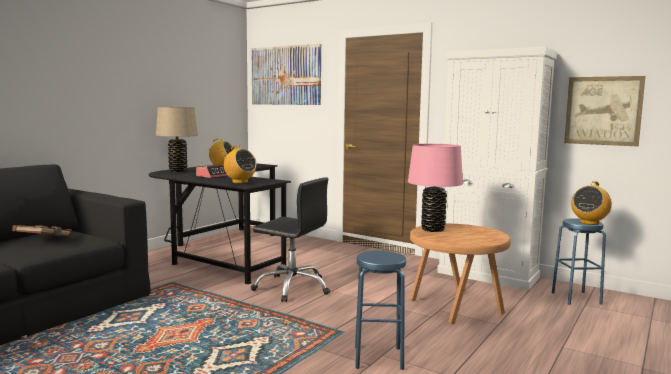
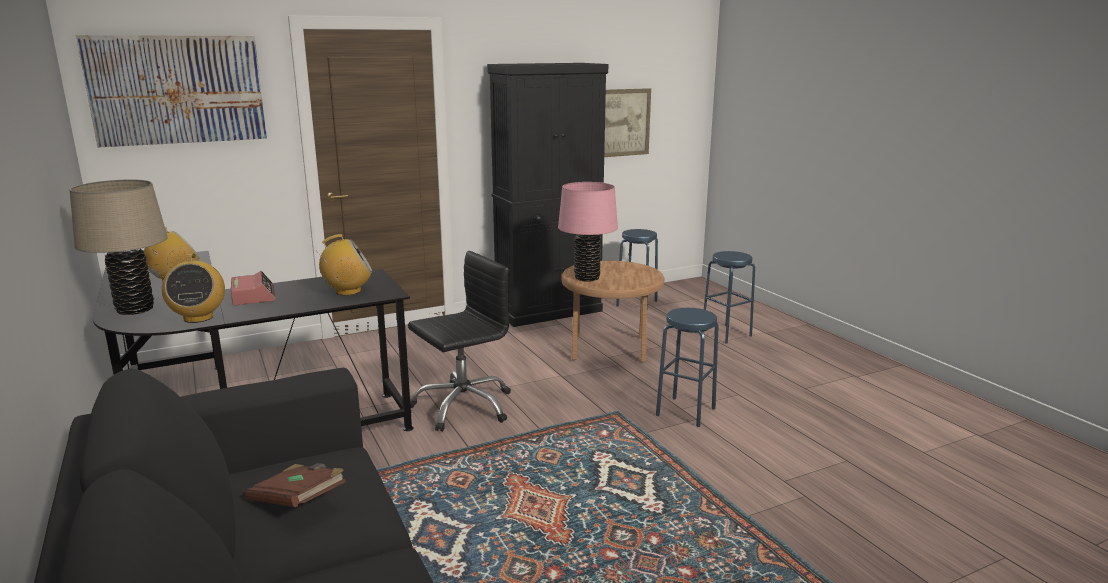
camera: 60 degrees left, 10 degrees up
(488, 275) = (548, 311): white cabinet -> black cabinet
(589, 222) = (645, 232): radio -> radio (198, 318)
(591, 347) = (726, 334): none -> blue stool

